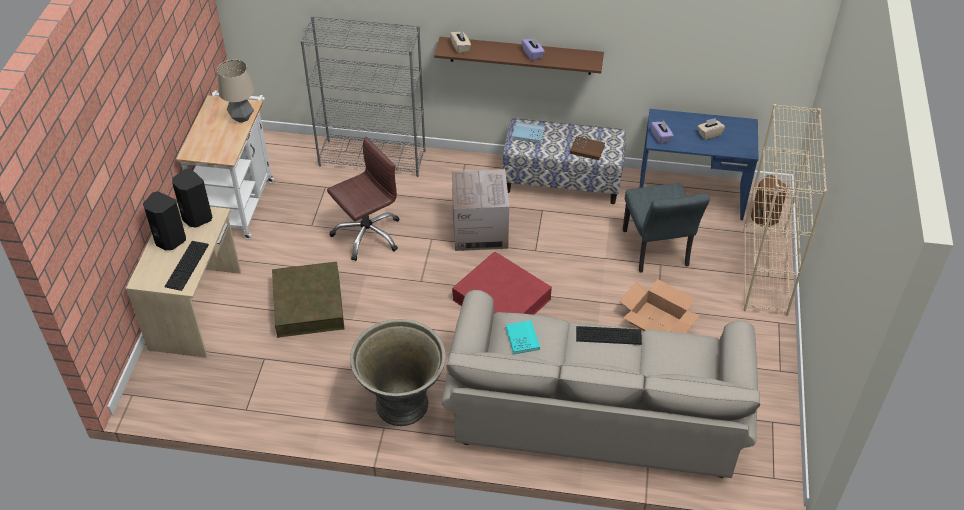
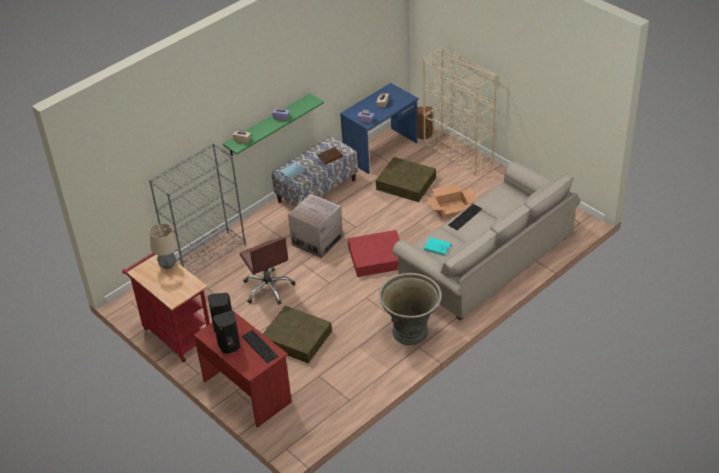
camera: 50 degrees left, 5 degrees down
(197, 309) = (247, 390): beige desk -> red desk
(239, 202) = (175, 333): white cart -> red cart
(367, 234) = (268, 288): brown office chair -> brown office chair turned 150 degrees clockwise
(520, 55) = (268, 125): brown shelf -> green shelf
(657, 252) = (406, 183): grey chair -> brown storage box

